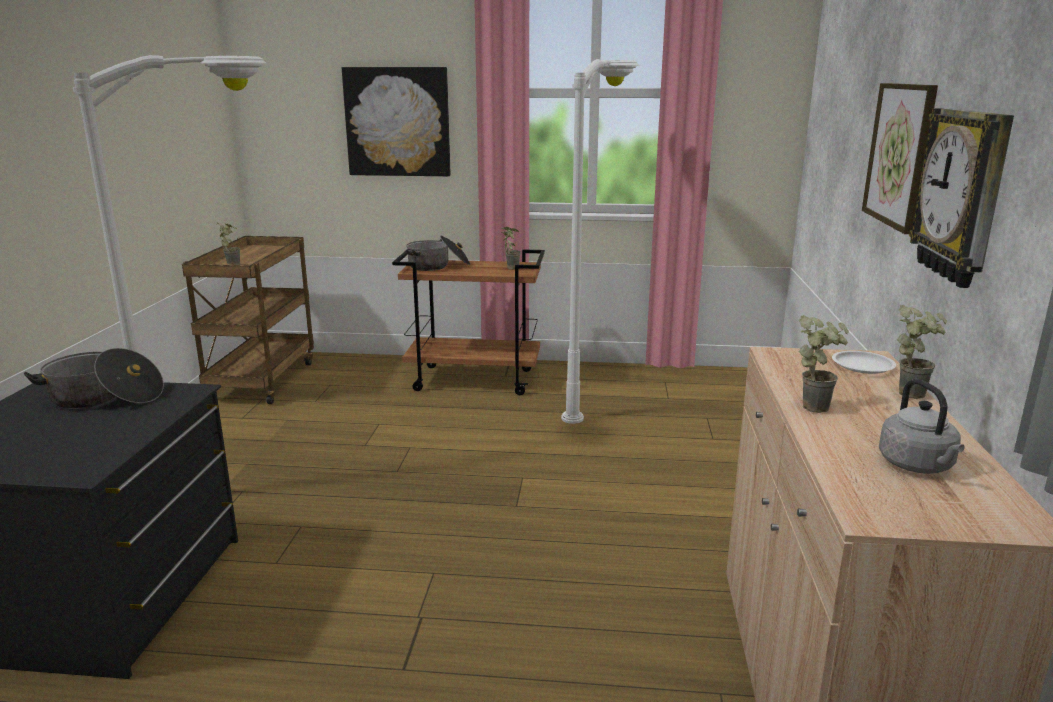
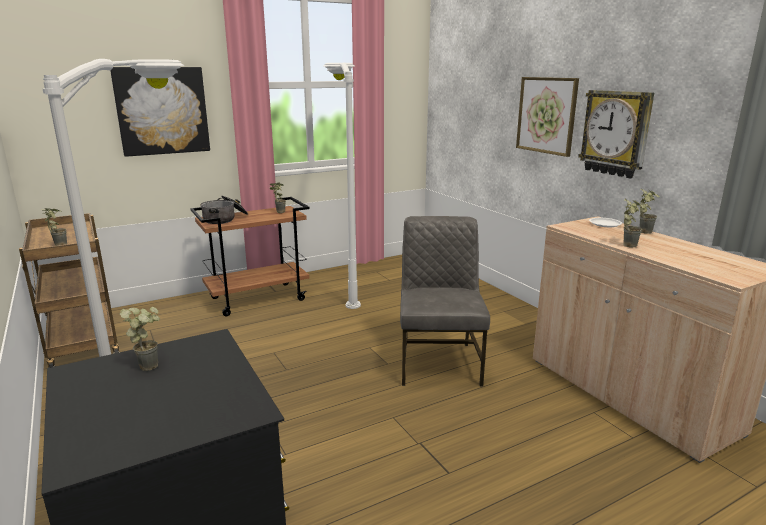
camera: 35 degrees left, 0 degrees up
(104, 398) = (150, 364): cooking pot -> potted plant
(583, 528) = (439, 362): none -> grey chair
(918, 466) = (705, 258): grey kettle -> none

